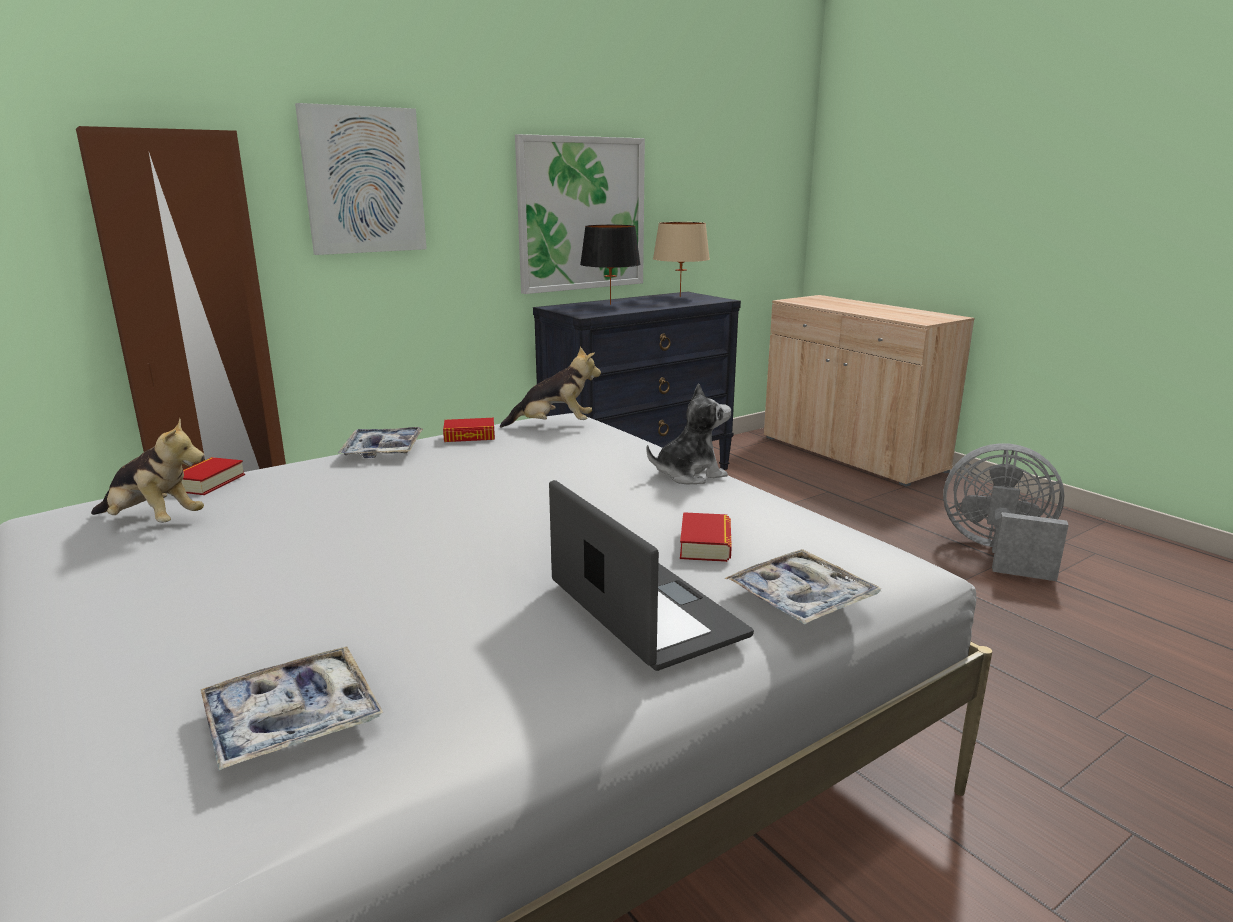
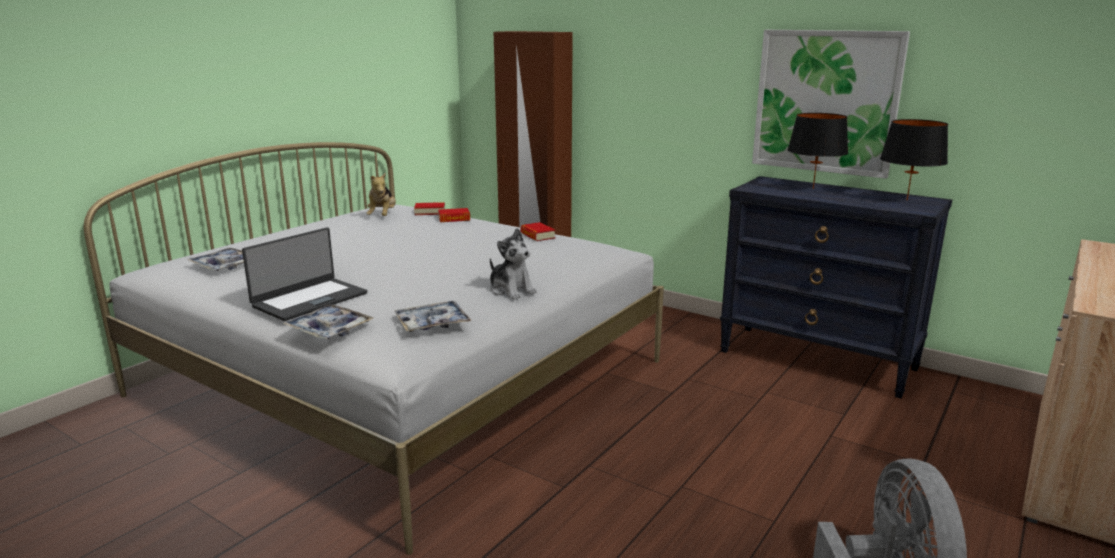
camera: 70 degrees right, 0 degrees up
(363, 181) = (646, 63): picture -> none
(383, 450) = (497, 226): tray -> tray (432, 324)
(554, 426) = (581, 249): plush toy -> none
(680, 296) = (906, 200): beige table lamp -> black table lamp
(705, 544) = (392, 303): book -> book (454, 219)

